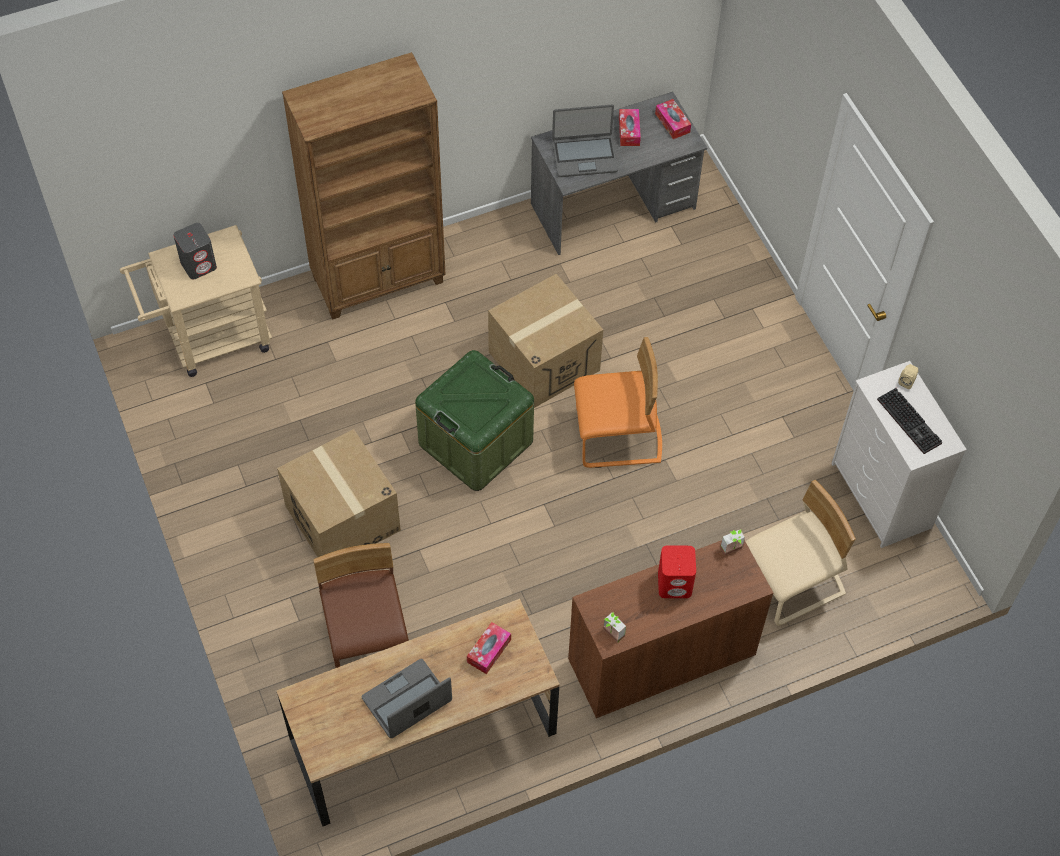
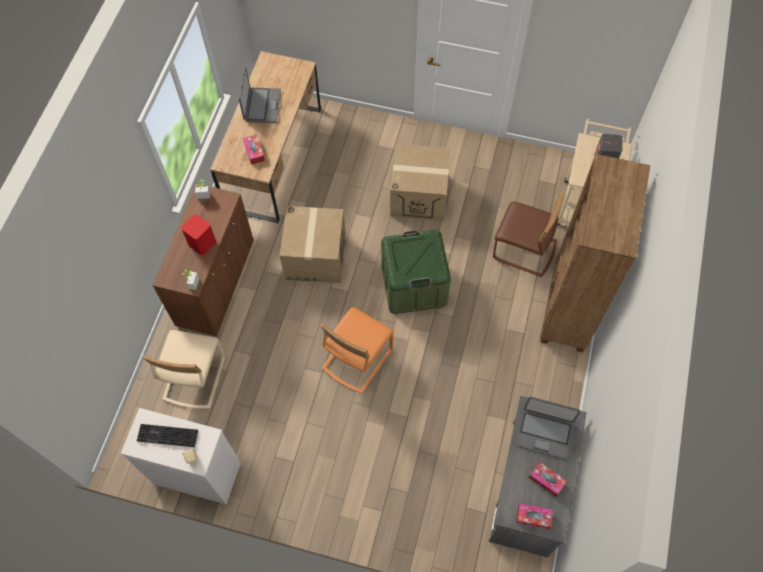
camera: 130 degrees right, 5 degrees up
(367, 636) = (344, 167): brown chair -> brown chair (524, 250)
(544, 360) = (440, 357): cardboard box -> cardboard box (316, 257)
(584, 156) = (544, 433): laptop -> laptop turned 105 degrees counterclockwise

